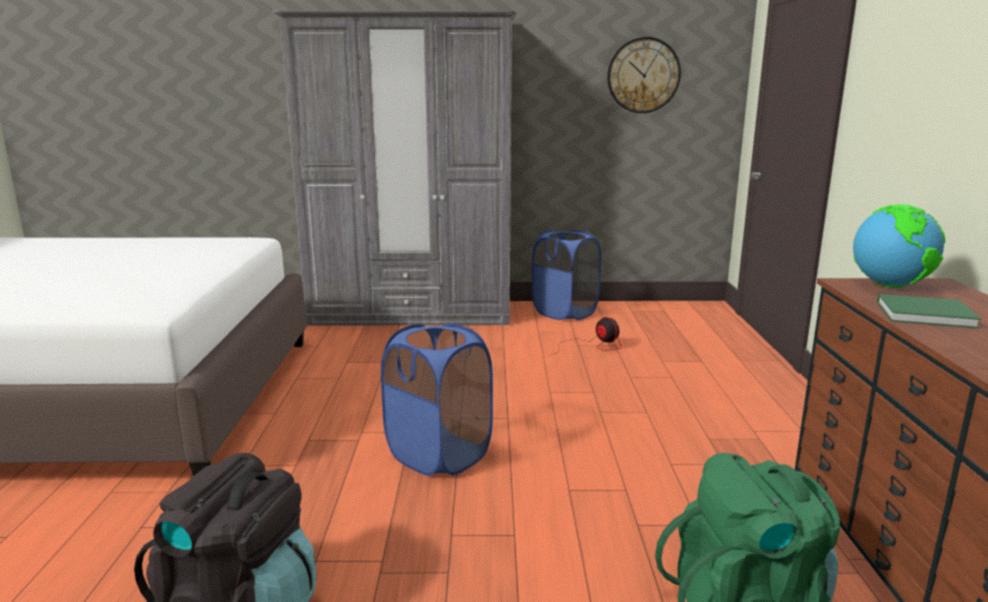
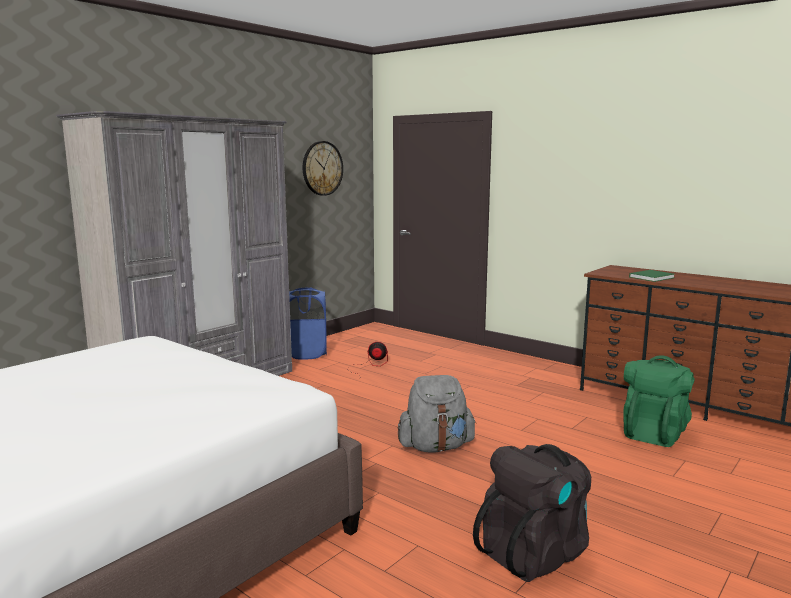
camera: 50 degrees left, 5 degrees down
(439, 455) = (436, 447): blue laundry basket -> grey backpack
(890, 286) = (610, 271): globe -> none

